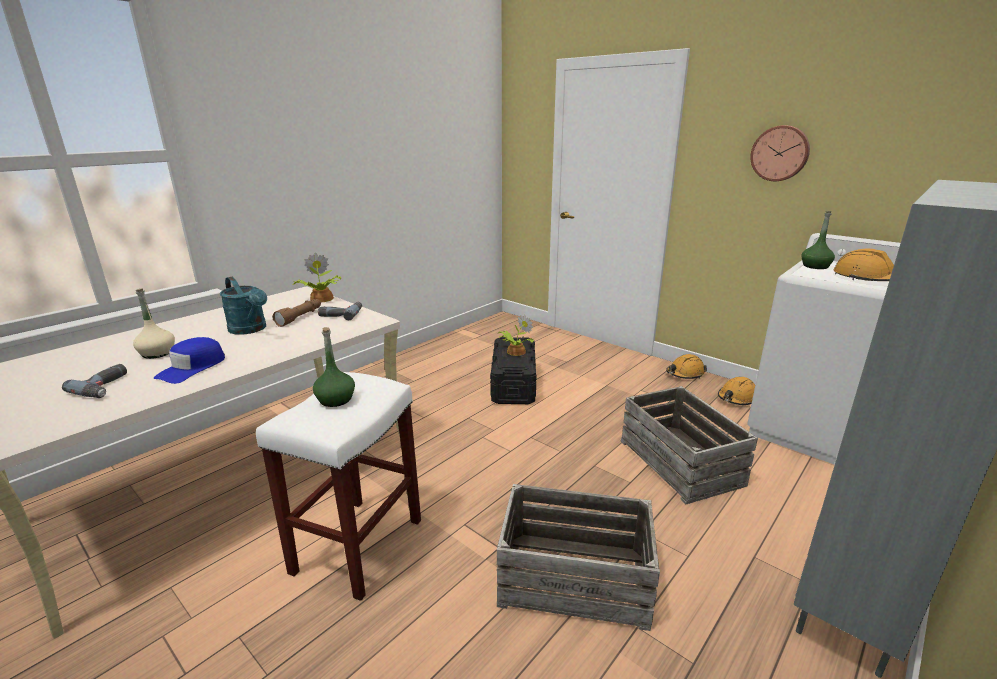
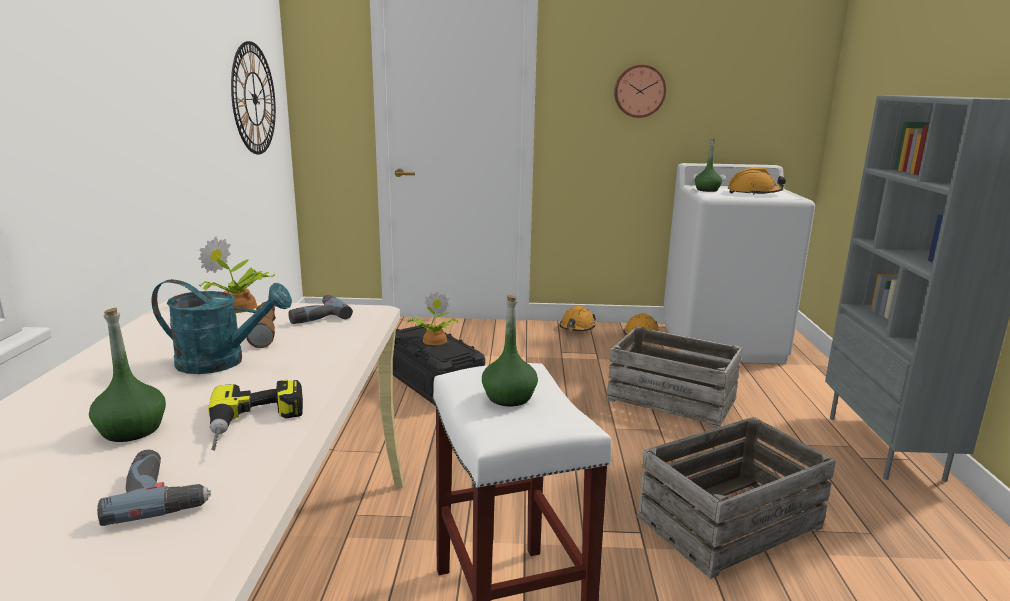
camera: 40 degrees left, 5 degrees down
(157, 353) = (131, 430): beige bottle -> green bottle
(192, 368) = (255, 424): blue cap -> power drill
(455, 155) = (254, 99): none -> wall clock

